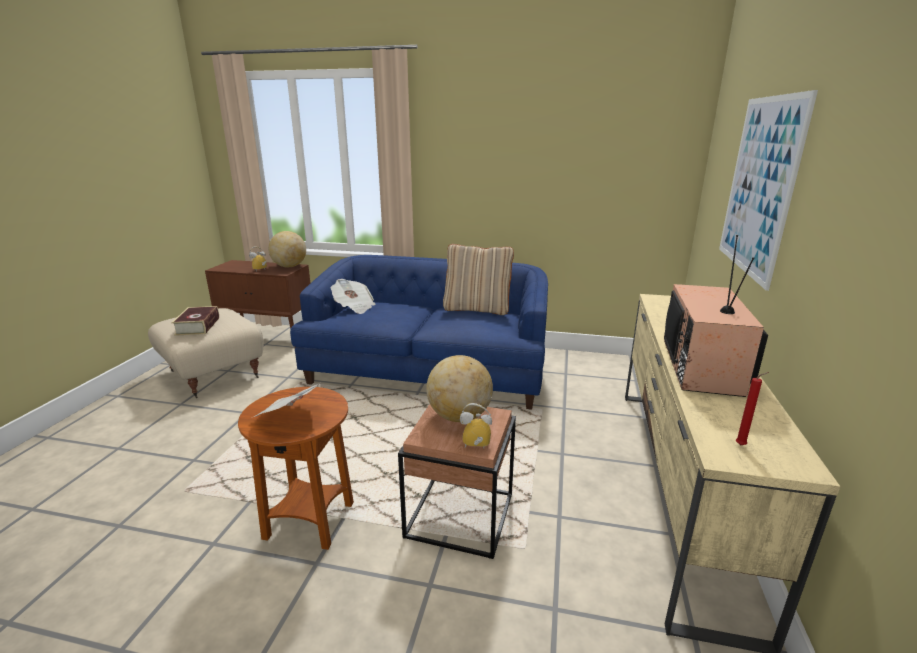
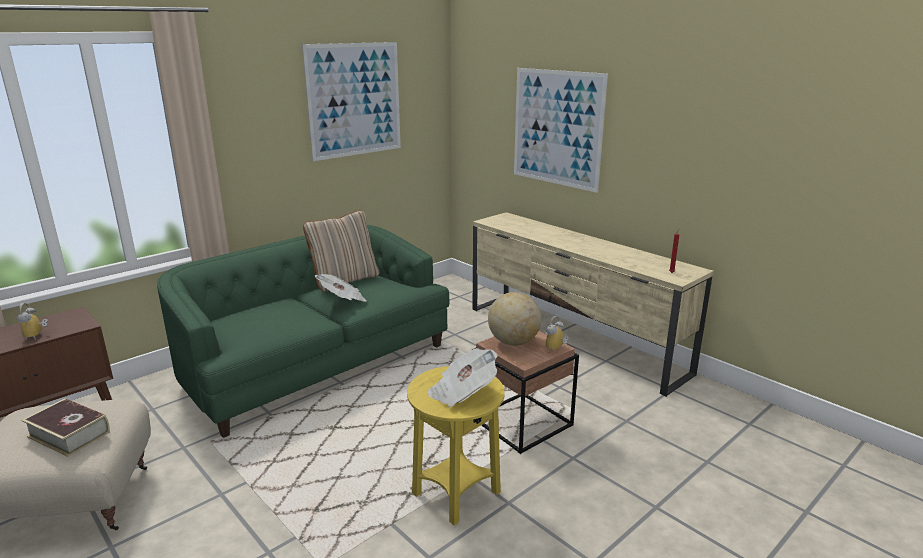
camera: 55 degrees left, 0 degrees up
(289, 266) = (65, 317): globe -> none
(310, 521) = (456, 493): brown side table -> yellow side table
(354, 307) = (235, 325): newspaper -> newspaper (342, 300)
(429, 372) = (315, 365): blue sofa -> green sofa
(565, 139) = (355, 100): none -> picture
(703, 367) = (593, 248): television -> none

